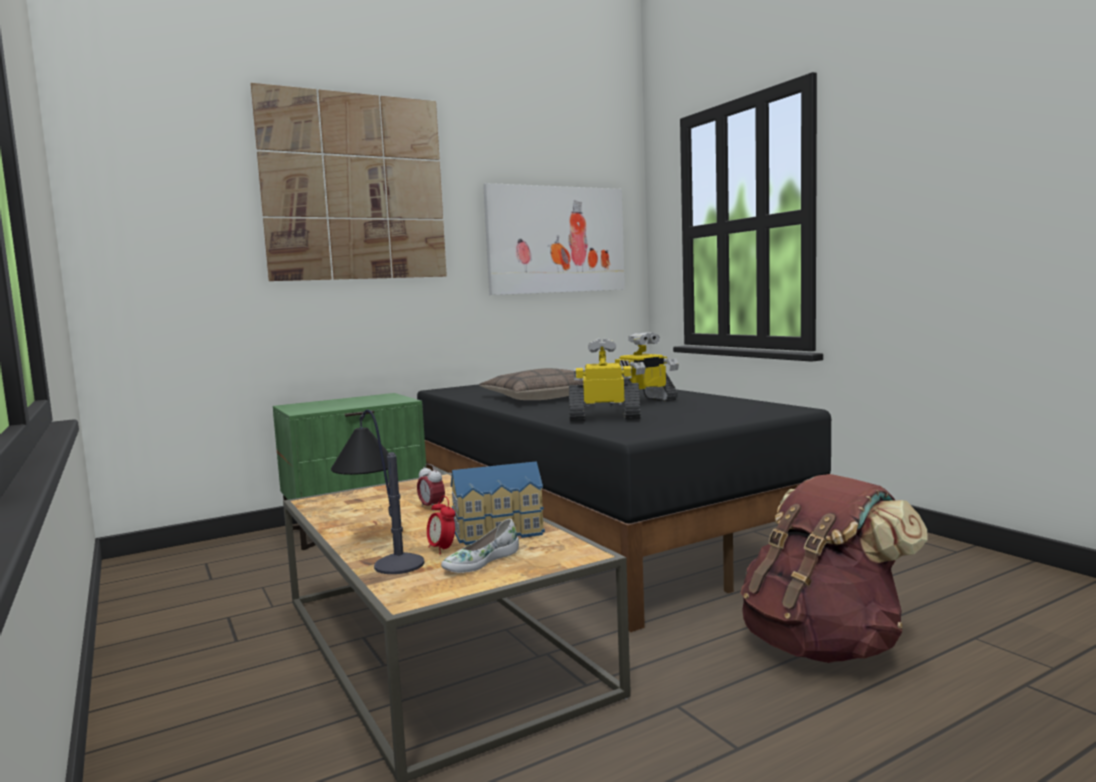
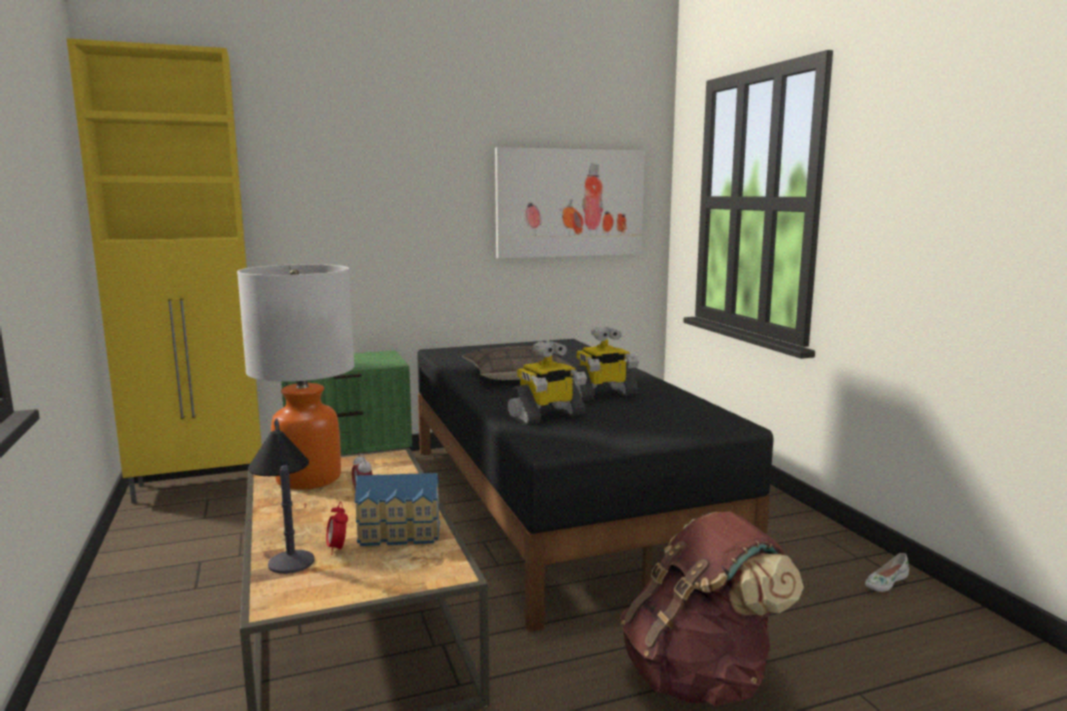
camera: 10 degrees right, 5 degrees up
(191, 553) = (201, 486): none -> yellow cabinet
(355, 187) = (364, 153): picture -> none
(360, 503) = (308, 478): none -> table lamp
(480, 561) = (359, 569): white shoe -> white shoe (885, 582)
(605, 418) = (546, 416): toy robot -> toy robot turned 135 degrees clockwise

